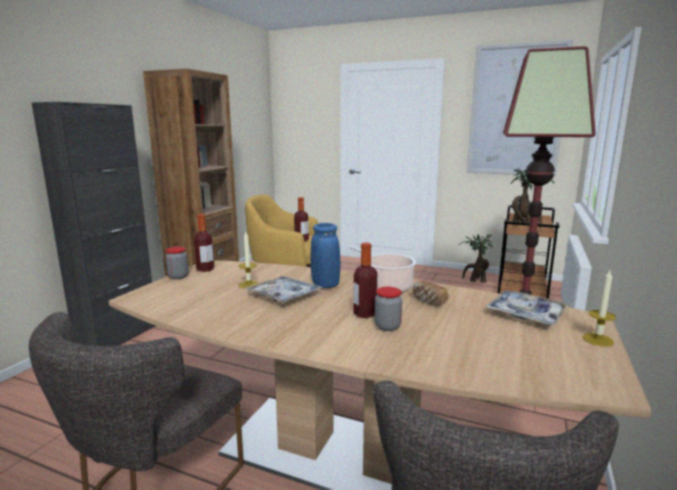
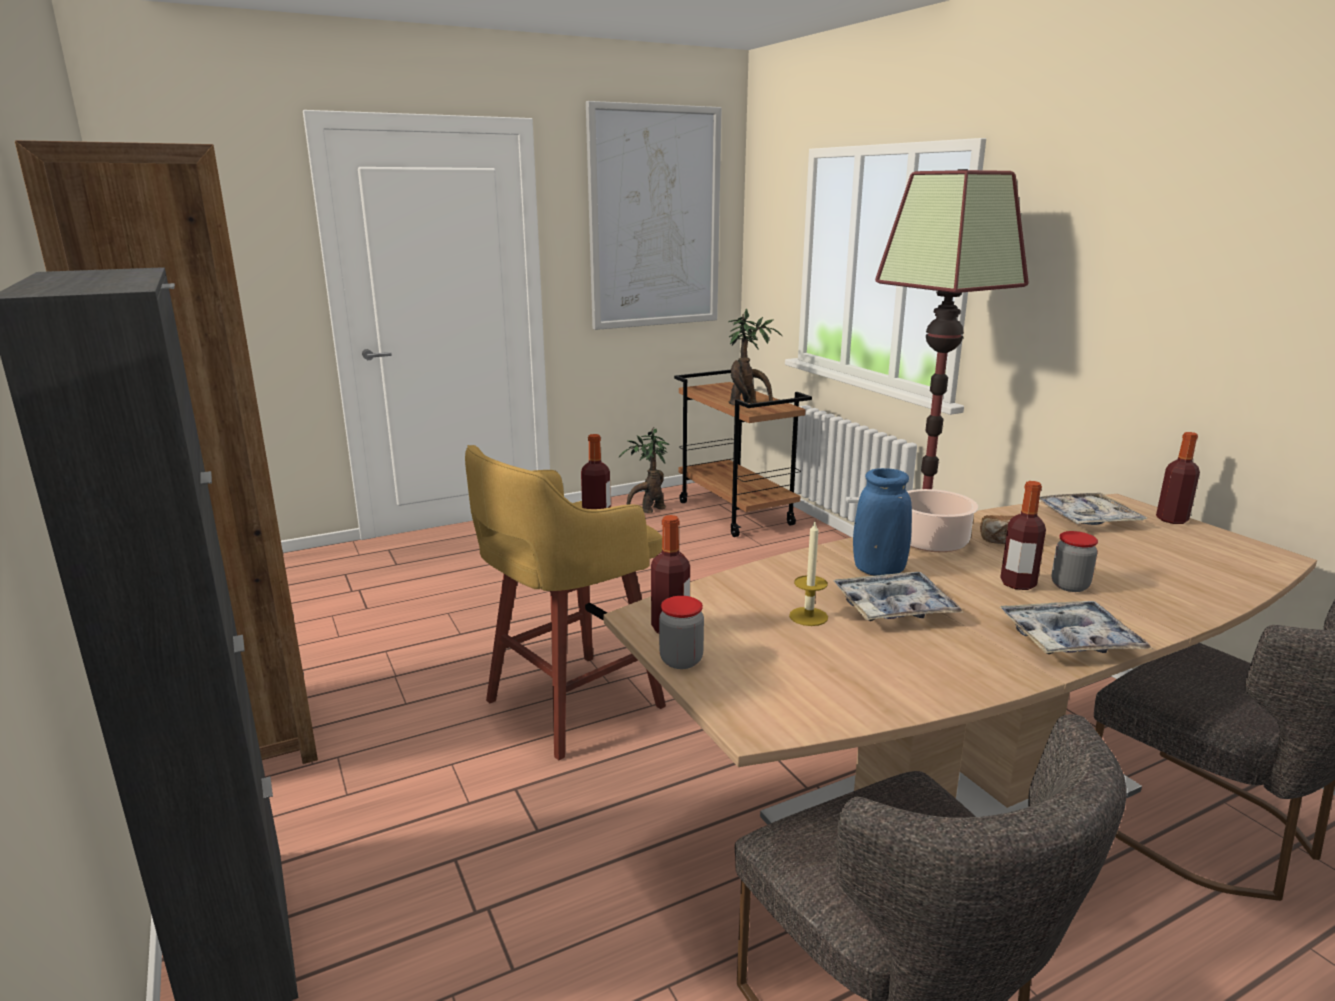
camera: 50 degrees left, 5 degrees up
(303, 337) = (1069, 639): none -> tray
(598, 339) = (1171, 520): candle -> bottle

